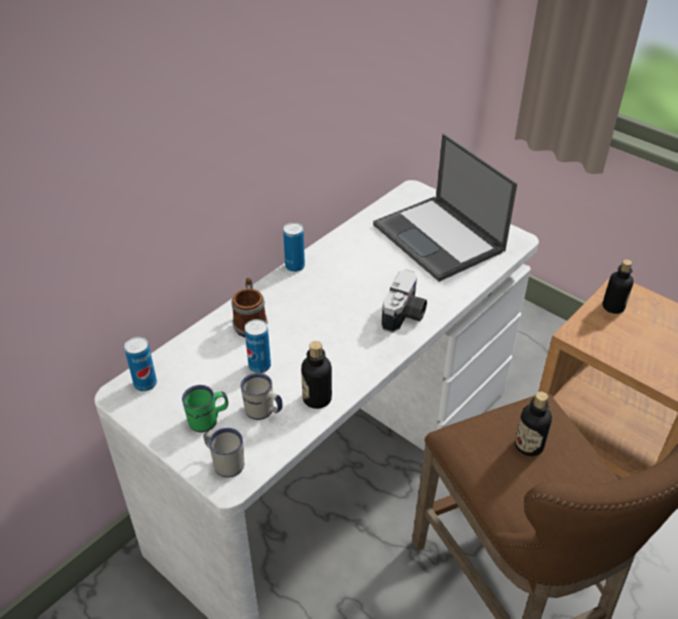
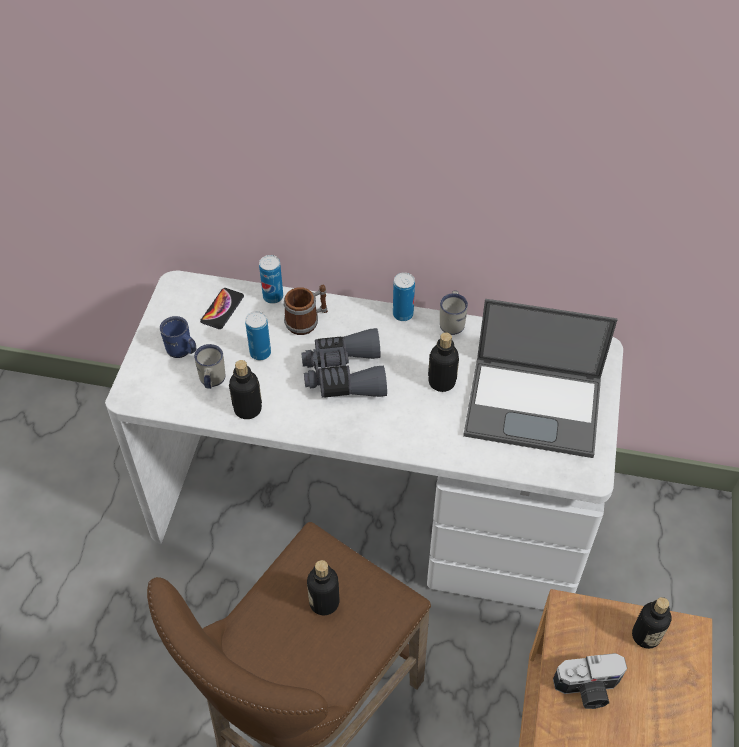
camera: 60 degrees right, 10 degrees up
(145, 384) = (196, 293): can -> can (273, 297)
(183, 372) = (222, 309): none -> phone
(208, 420) = (182, 351): green mug -> blue mug
(225, 462) = (147, 383): white mug -> white mug (453, 321)
(328, 323) = (344, 374): none -> grey binoculars
(381, 273) = (442, 382): none -> bottle
(405, 315) = (395, 426): camera -> camera (588, 690)
(439, 238) = (535, 406): laptop -> laptop turned 105 degrees counterclockwise

